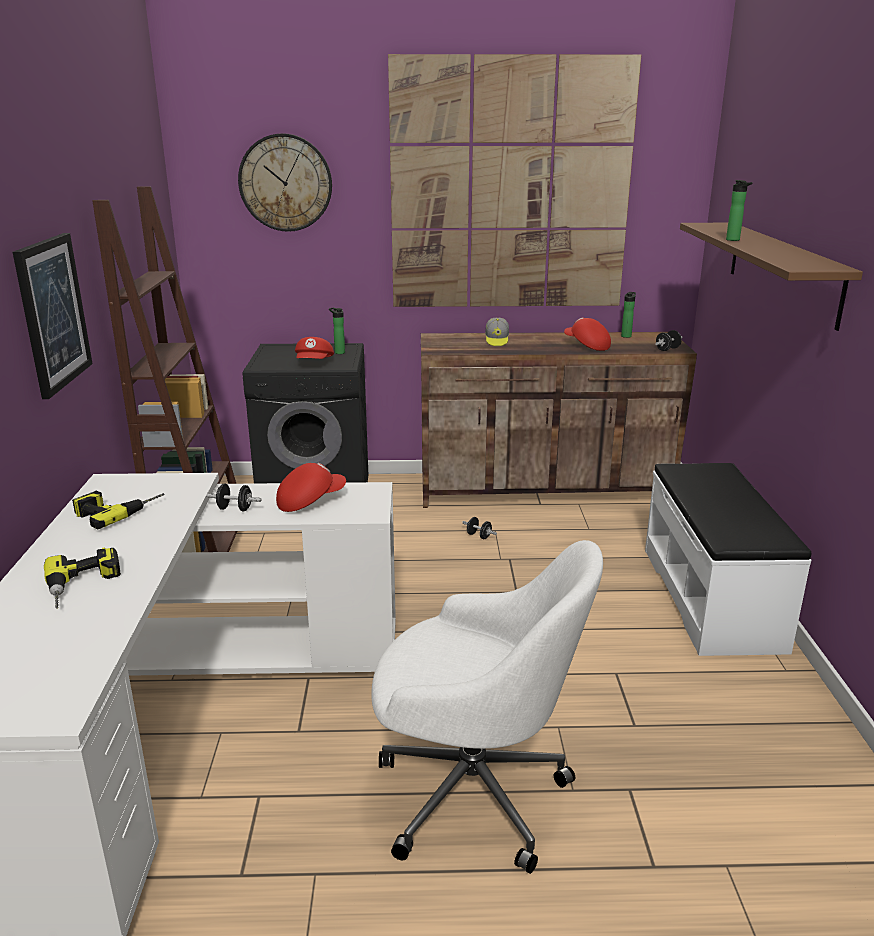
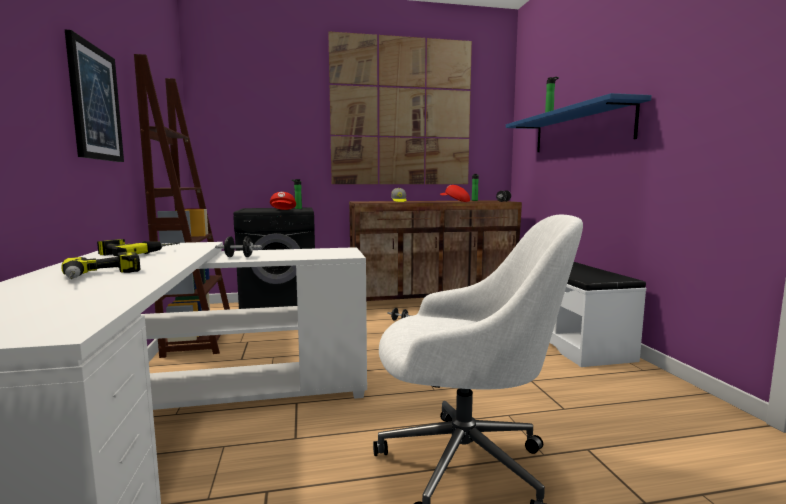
camera: 10 degrees left, 15 degrees down
(285, 183) = (263, 105): wall clock -> none
(310, 501) = (298, 253): red cap -> none
(782, 270) = (580, 130): brown shelf -> blue shelf

